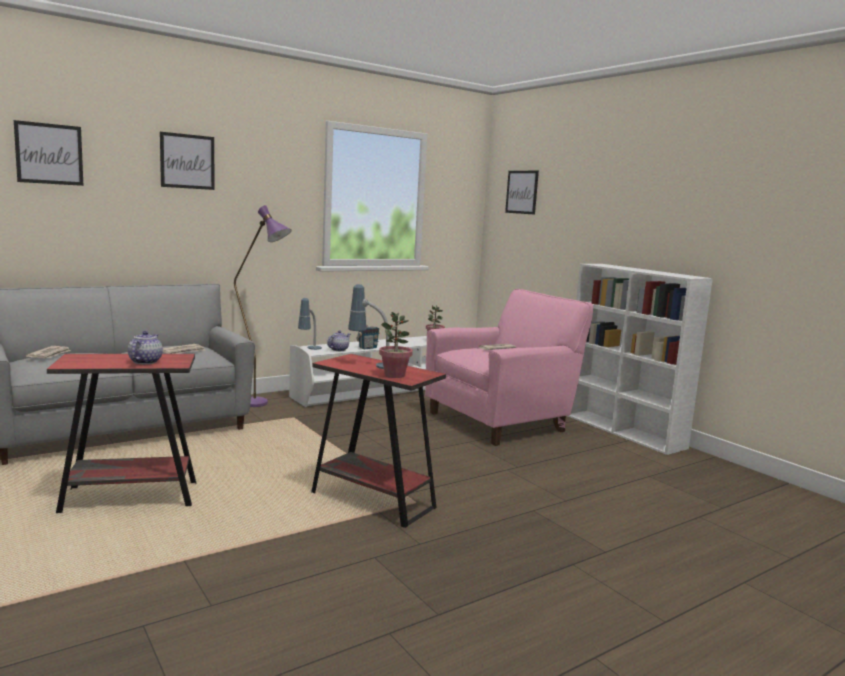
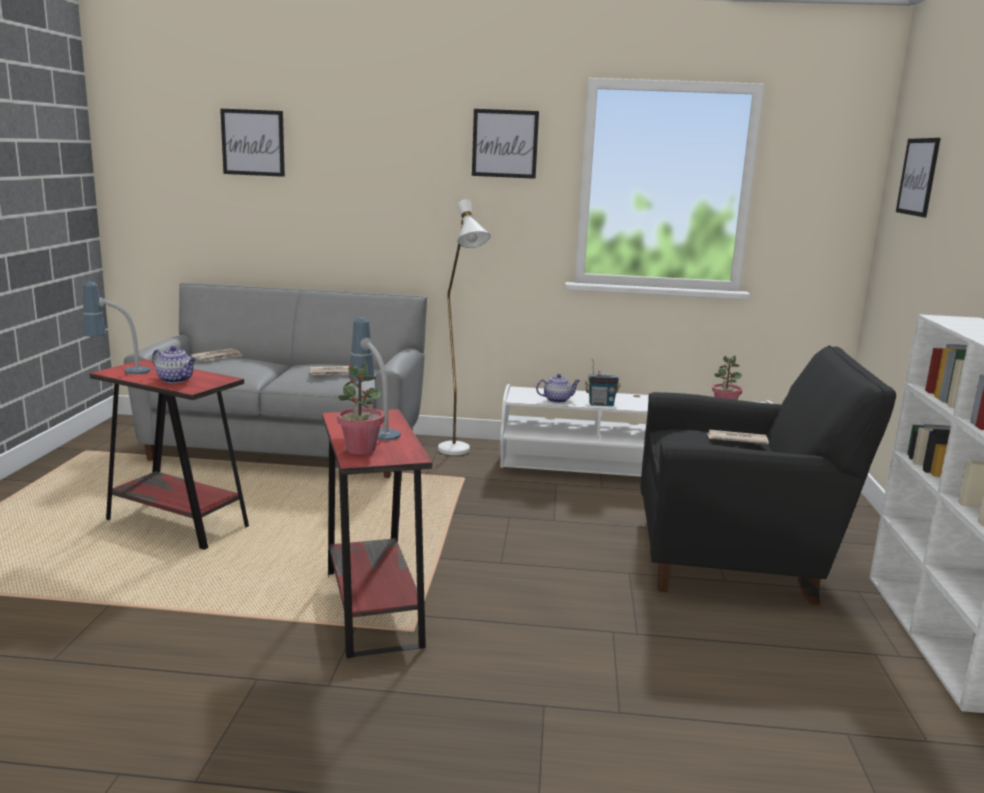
camera: 40 degrees right, 5 degrees up
(145, 361) = (176, 380): teapot -> teapot turned 75 degrees clockwise
(187, 161) = (396, 144): picture -> picture (505, 143)
(262, 405) = (458, 453): purple floor lamp -> white floor lamp
(309, 350) = (520, 394): table lamp -> table lamp (119, 372)
(501, 421) = (737, 556): pink armchair -> black armchair

